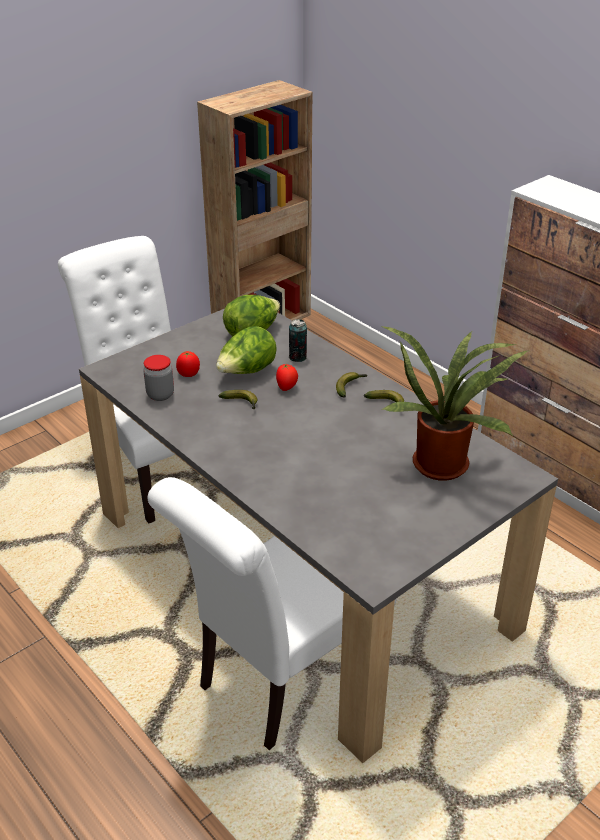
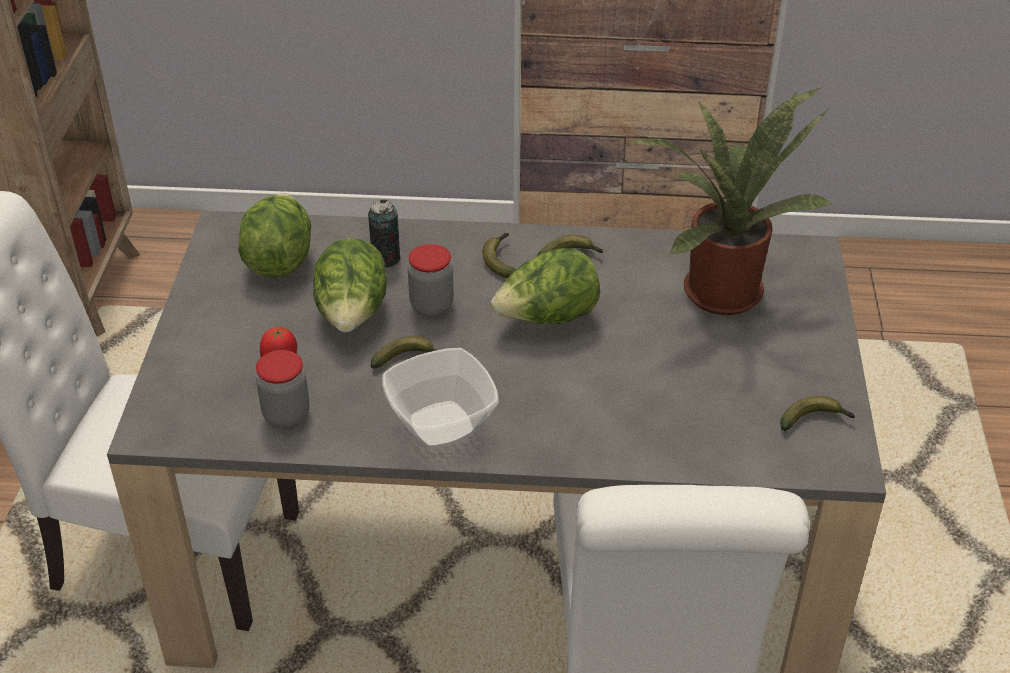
camera: 45 degrees left, 5 degrees up
(213, 438) = (443, 426): none -> bowl
(287, 388) = (431, 305): tomato -> jar
(330, 424) = (547, 319): none -> lettuce
(391, 551) = (815, 420): none -> banana

